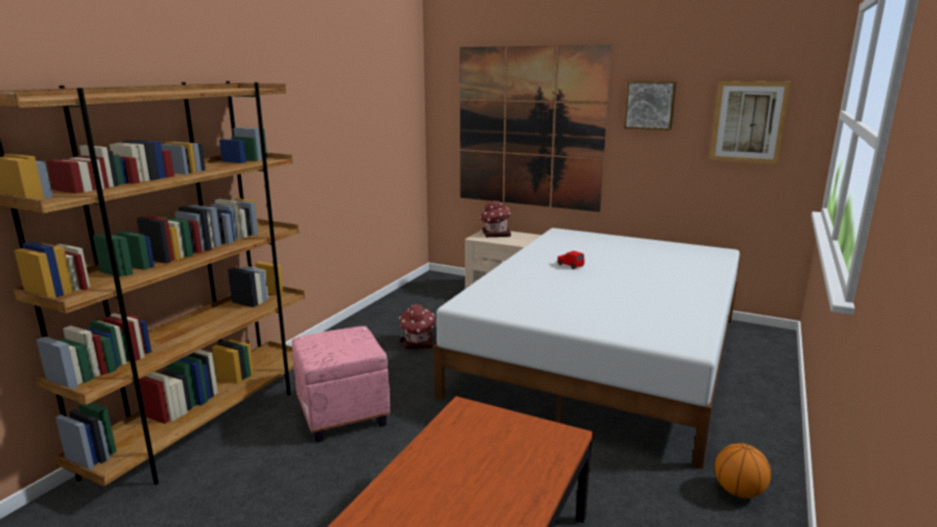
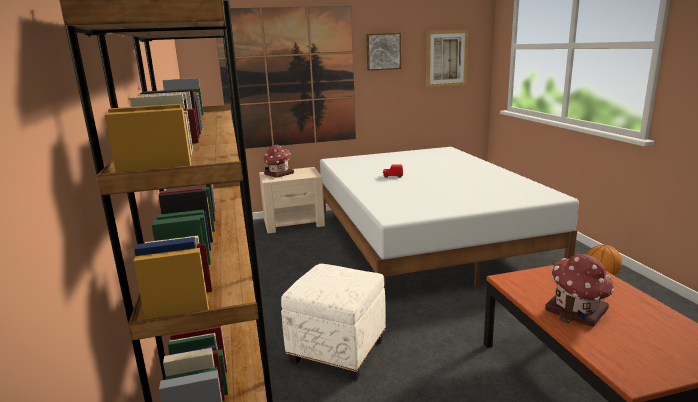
camera: 40 degrees left, 0 degrees up
(344, 415) = (338, 350): pink ottoman -> white ottoman
(418, 342) = (295, 277): toy house -> toy house (577, 311)

